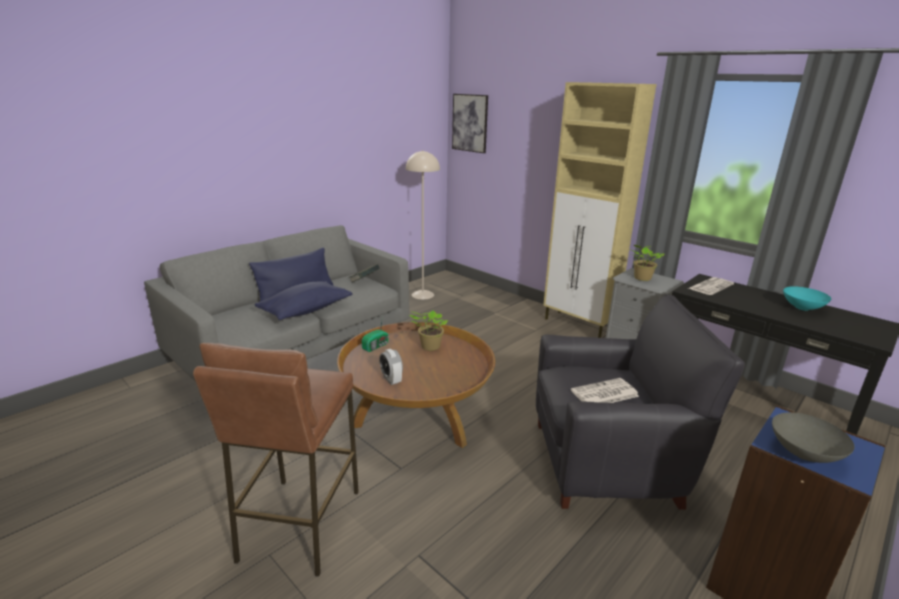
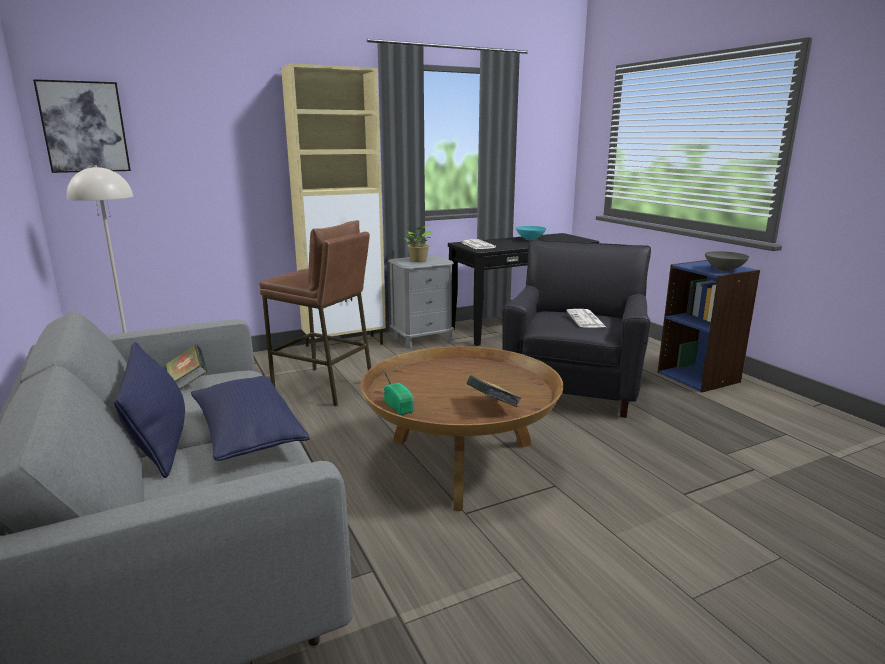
camera: 70 degrees left, 5 degrees down
(299, 524) = (641, 570): brown stool -> brown stool (323, 387)
(391, 379) = (492, 406): alarm clock -> book
(429, 347) = (425, 378): potted plant -> none

